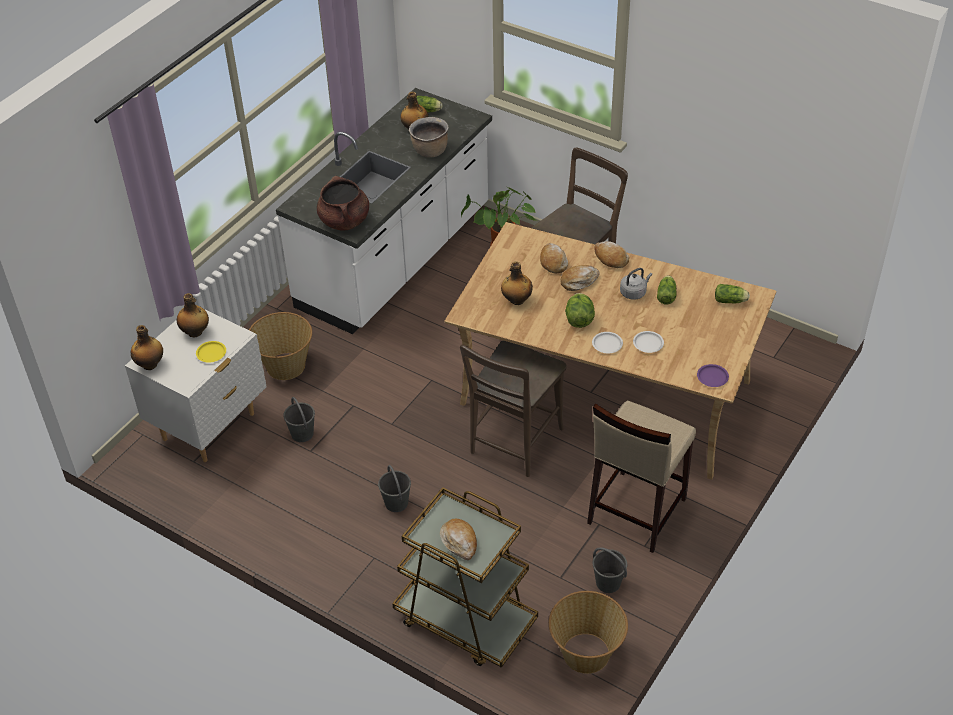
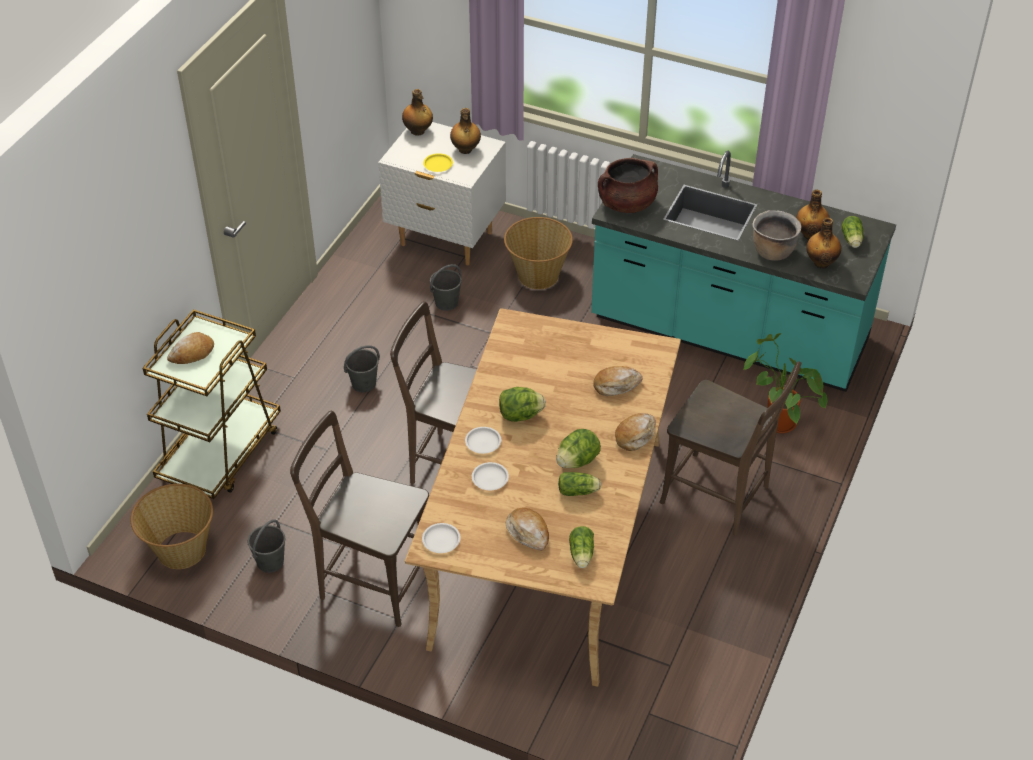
camera: 80 degrees right, 0 degrees up
(396, 258) = (728, 333): white counter -> turquoise counter
(516, 300) = (543, 360): bottle -> bottle (821, 262)
(579, 281) = (587, 410): bread -> bread (528, 532)
(634, 292) = (577, 461): grey kettle -> lettuce
(635, 511) = (370, 580): beige stool -> brown chair
(712, 377) = (441, 540): purple plate -> white plate

